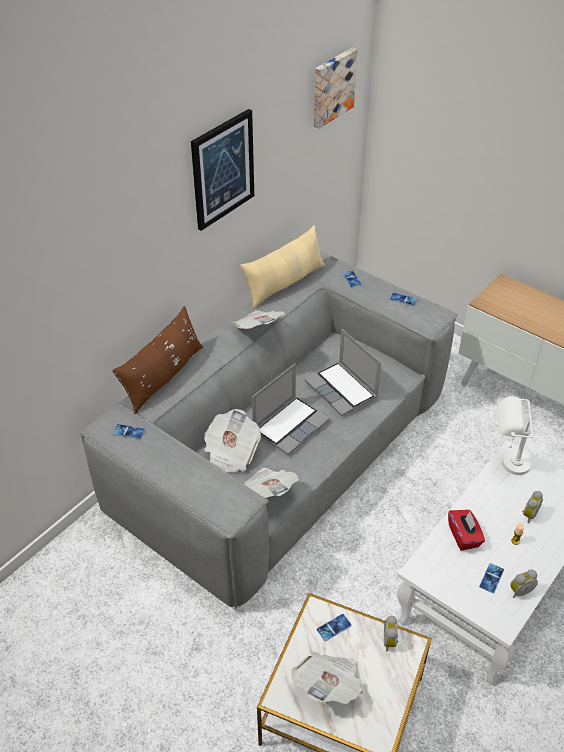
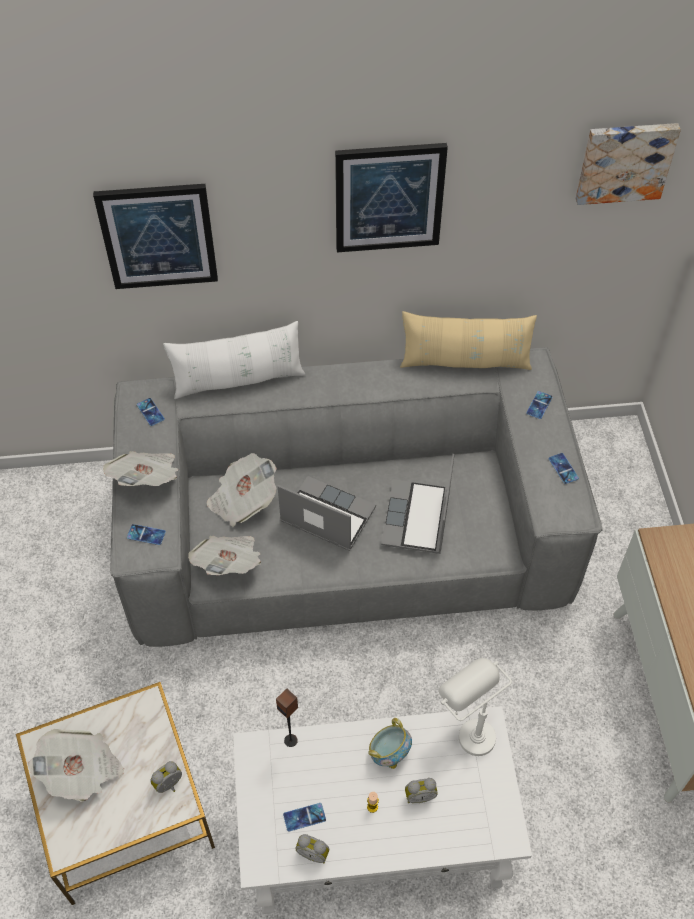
camera: 45 degrees right, 10 degrees up
(90, 273) = (158, 236): none -> picture
(164, 376) = (238, 380): brown pillow -> white pillow
(258, 329) = (377, 394): newspaper -> newspaper (147, 479)
(290, 425) = (326, 515): laptop -> laptop turned 150 degrees counterclockwise
(334, 627) = (142, 729): phone -> phone (146, 534)
(432, 547) = (291, 740): none -> speaker
(464, 536) = (331, 757): red tissue box -> none
(487, 508) = (389, 753): none -> bowl

